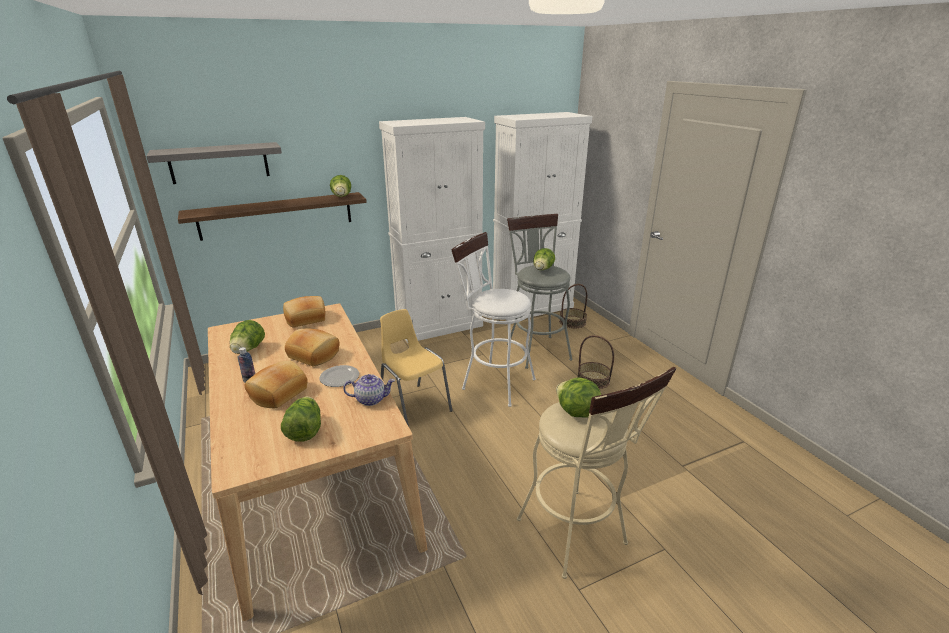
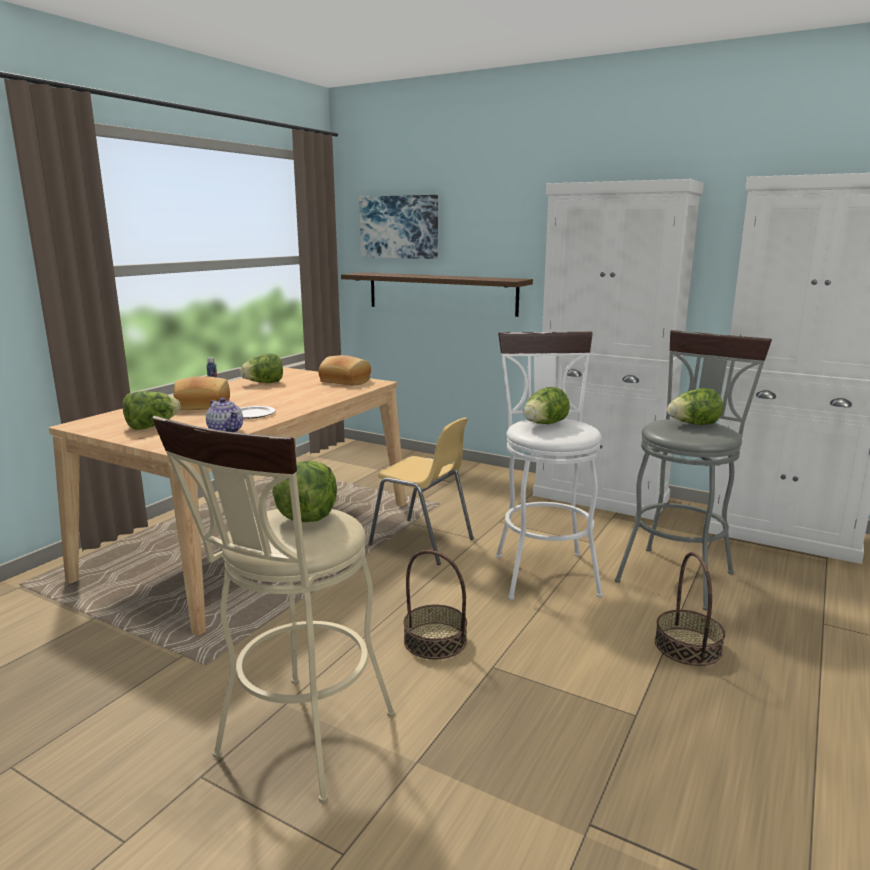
camera: 55 degrees right, 10 degrees down
(219, 163) = (399, 227): grey shelf -> picture
(314, 354) = (284, 399): bread -> none
(342, 197) = (500, 279): lettuce -> lettuce (544, 424)
(414, 406) = (422, 542): yellow chair -> yellow chair turned 105 degrees clockwise
(572, 322) = (815, 577): basket -> basket (435, 640)

